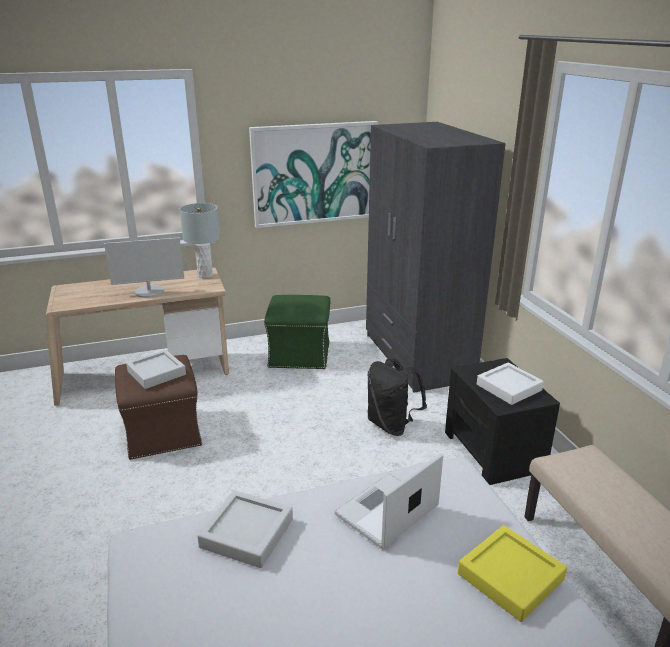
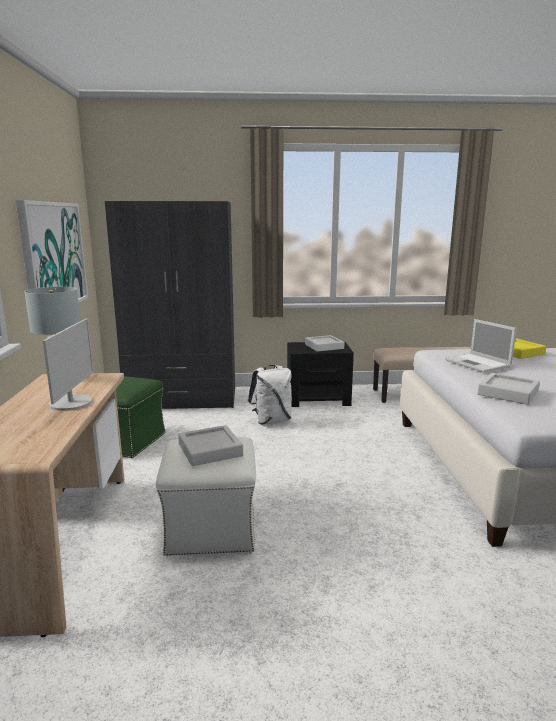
camera: 75 degrees left, 10 degrees down
(162, 432) = (210, 528): brown ottoman -> white ottoman
(392, 425) = (271, 420): black backpack -> white backpack

